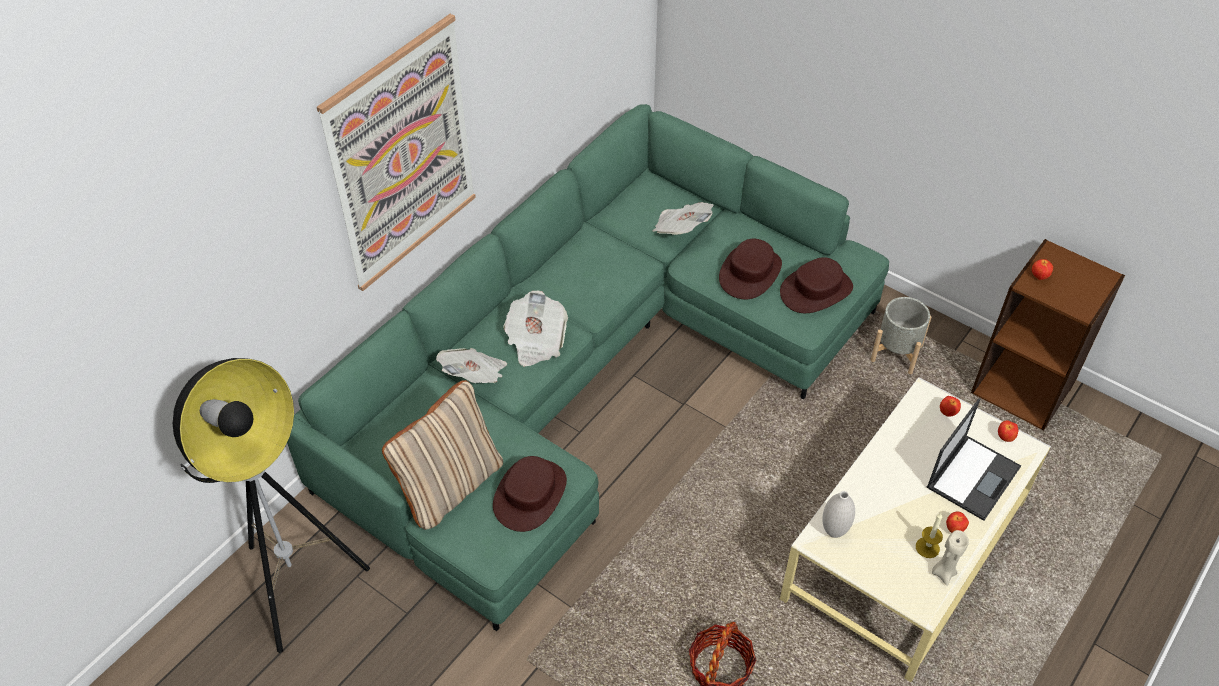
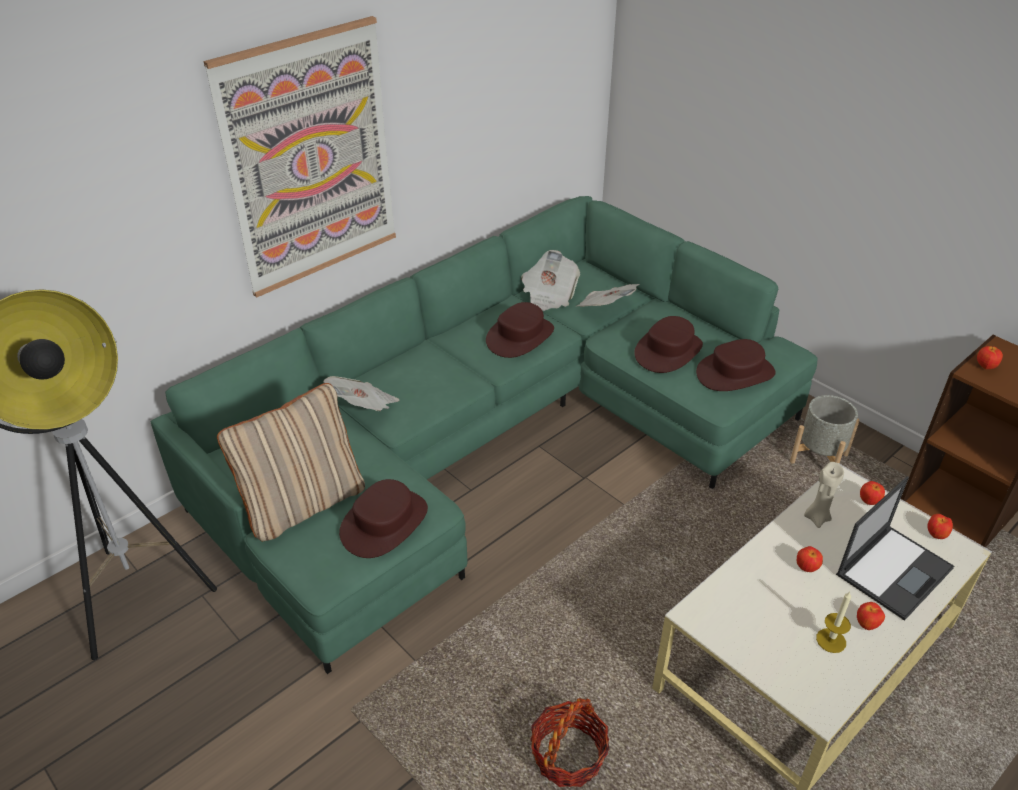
camera: 10 degrees right, 10 degrees down
(536, 341) = (434, 385): newspaper -> newspaper (548, 295)
(605, 274) = (520, 336): none -> brown hat
(834, 531) = (719, 606): white vase -> none
(901, 485) = (806, 568): none -> apple
(943, 572) = (848, 672): beige candle -> beige candle (817, 517)

